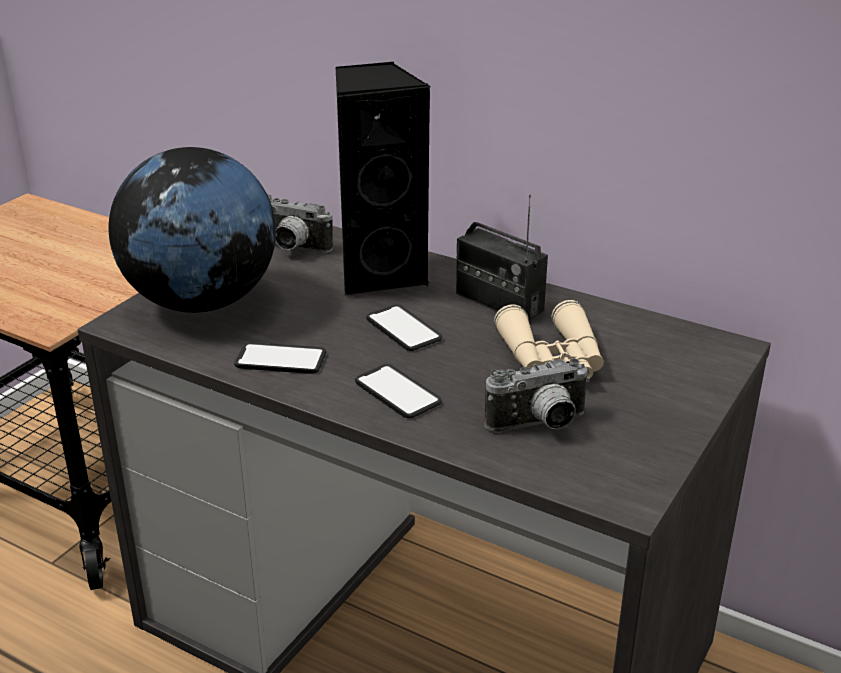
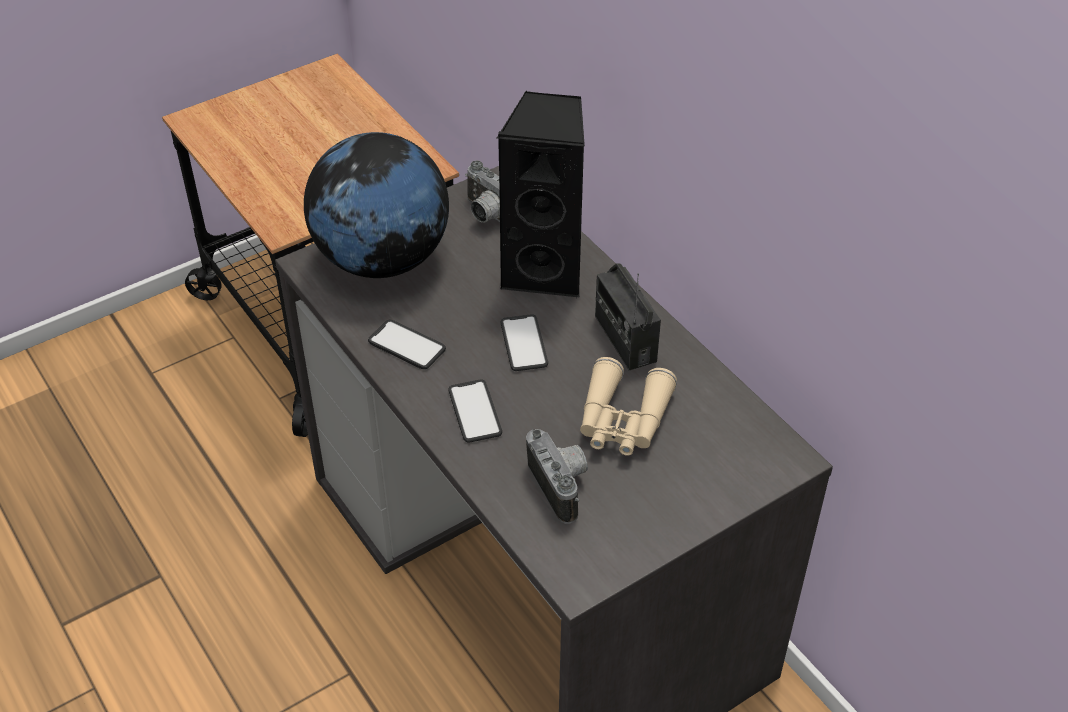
camera: 25 degrees right, 15 degrees up
(540, 426) = (562, 486): camera -> camera turned 120 degrees counterclockwise

